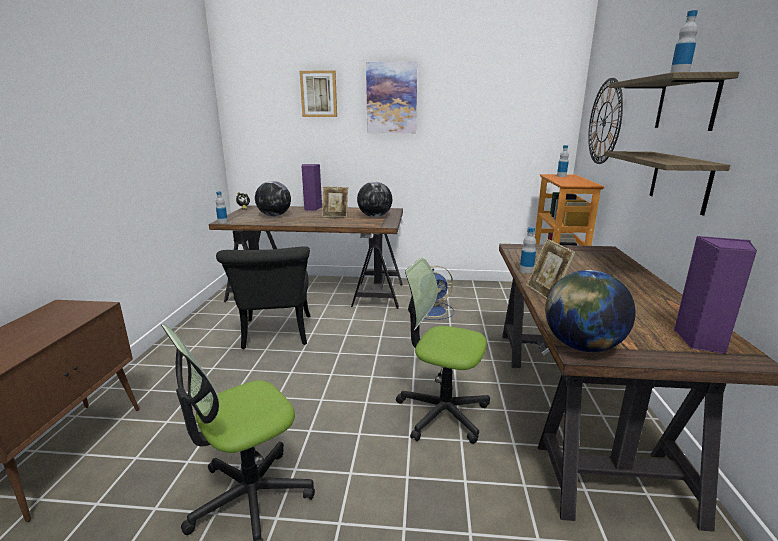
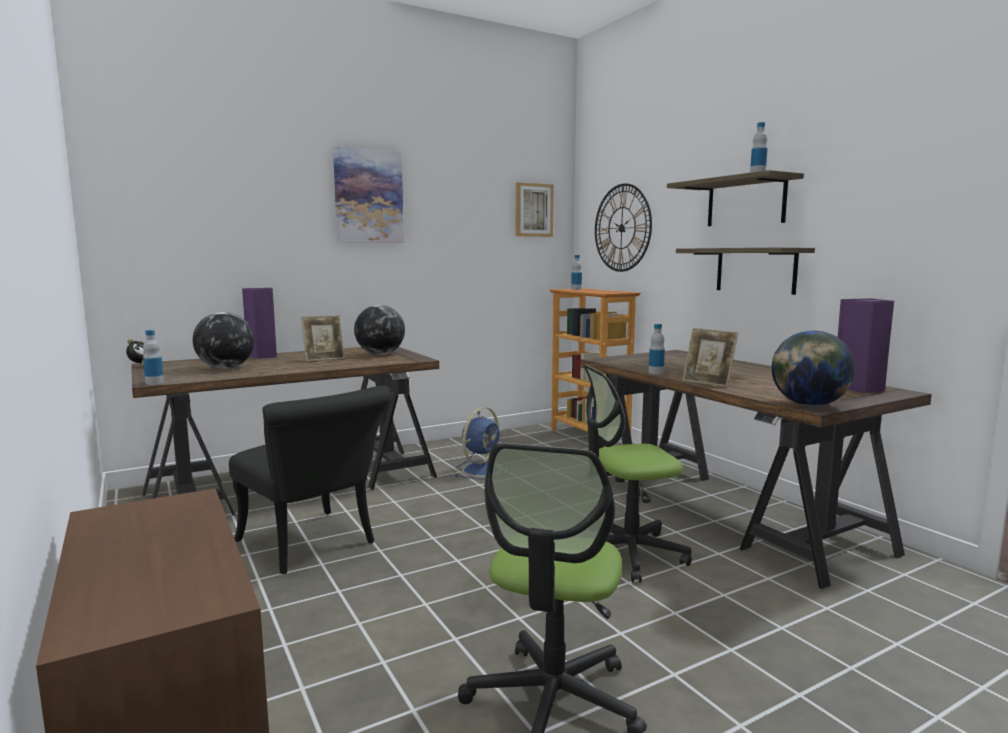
camera: 35 degrees left, 10 degrees down
(319, 94) = (262, 185): picture -> picture (533, 210)

